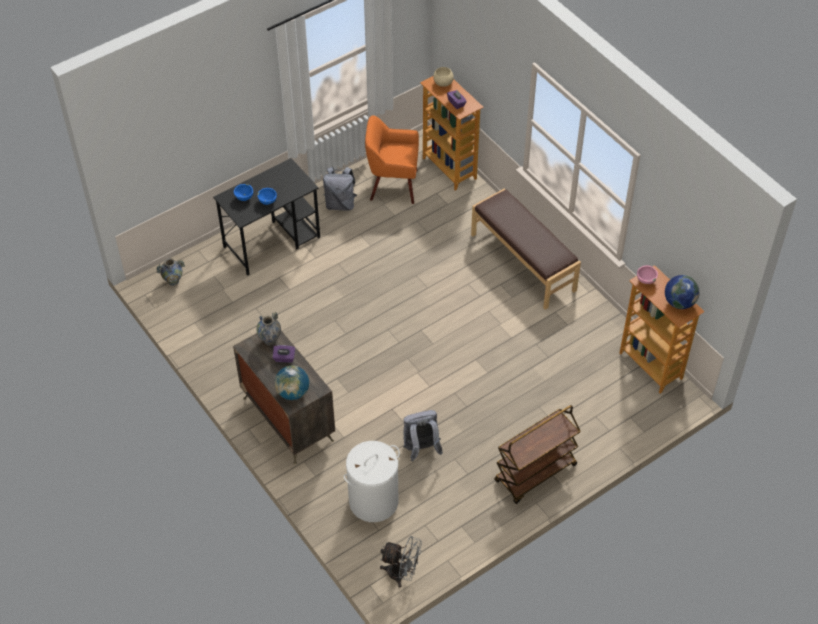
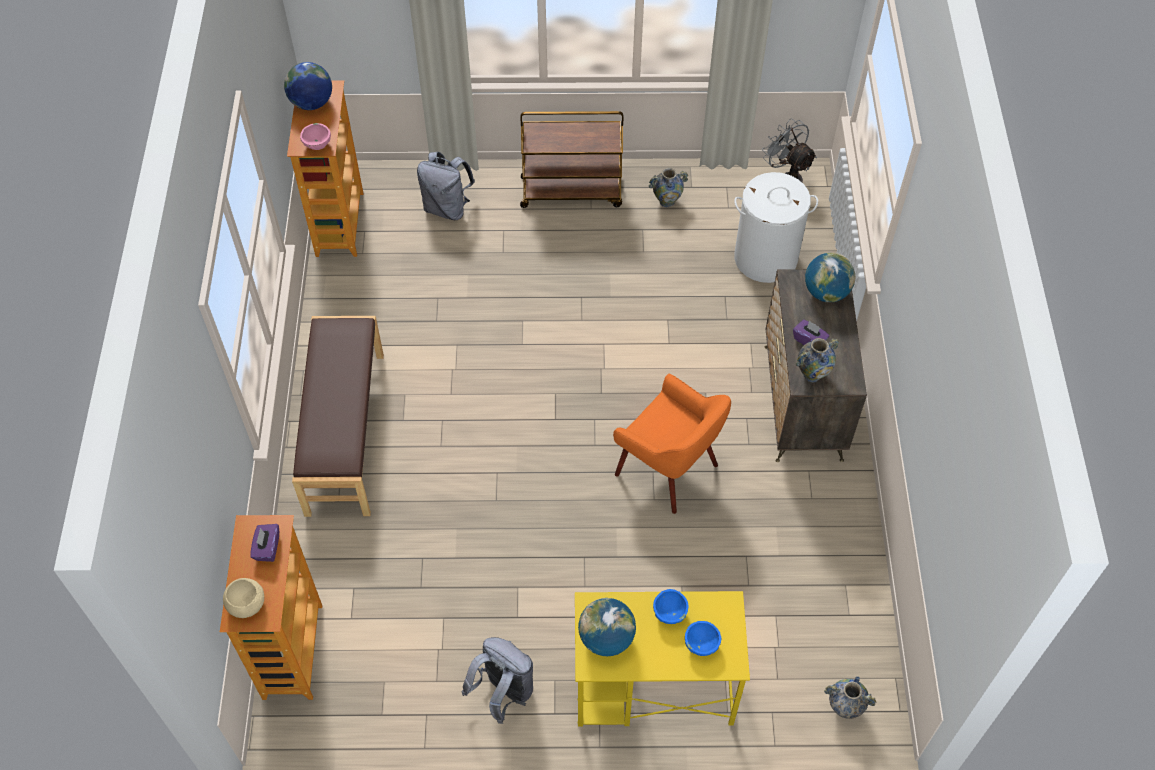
camera: 145 degrees left, 5 degrees up
(272, 241) = (652, 687): black desk -> yellow desk
(289, 178) = (606, 638): none -> globe
(393, 185) = (399, 676): orange armchair -> orange armchair (668, 469)
(421, 449) = (671, 281): grey backpack -> grey backpack (447, 207)
(468, 504) = (667, 201): none -> vase

